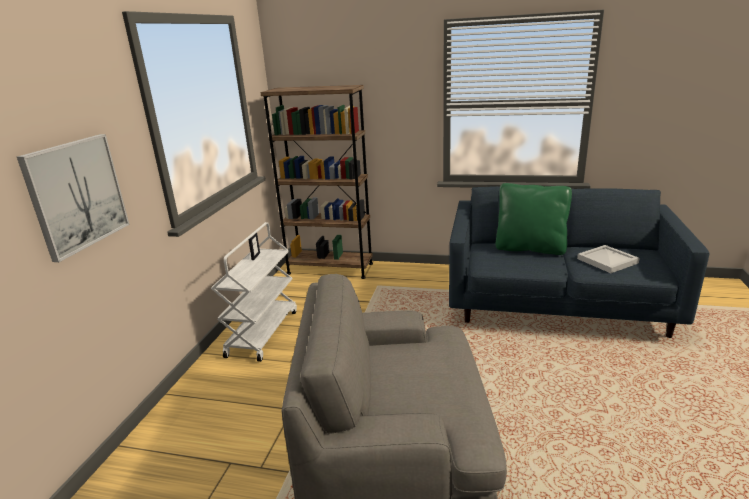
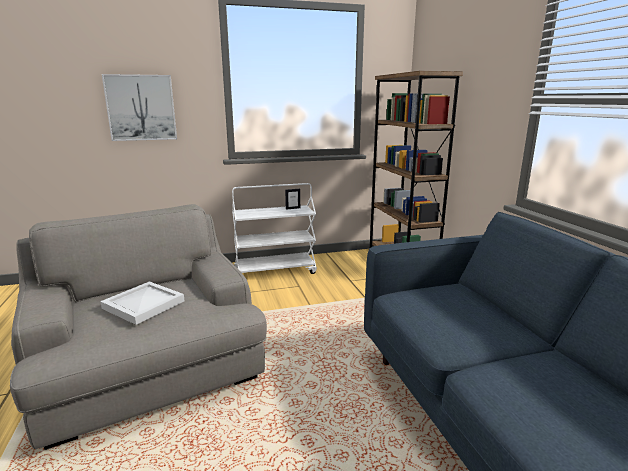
camera: 60 degrees right, 5 degrees down
(530, 248) = (499, 320): green pillow -> none
(607, 261) = (557, 400): white tray -> white tray (142, 305)

